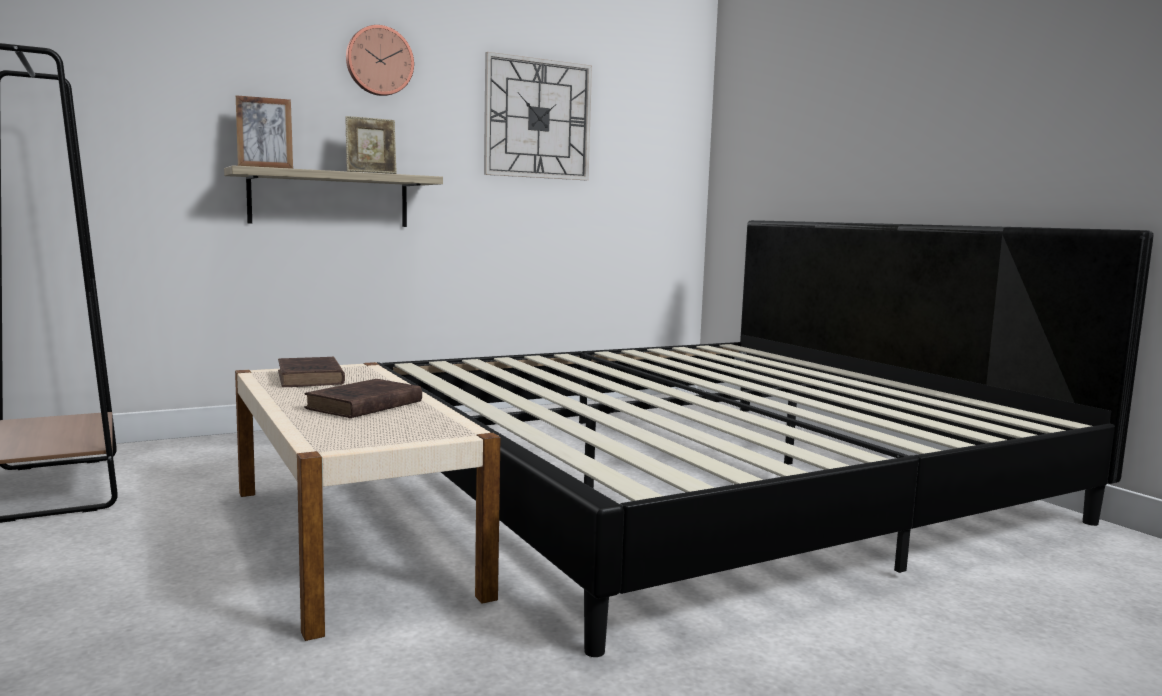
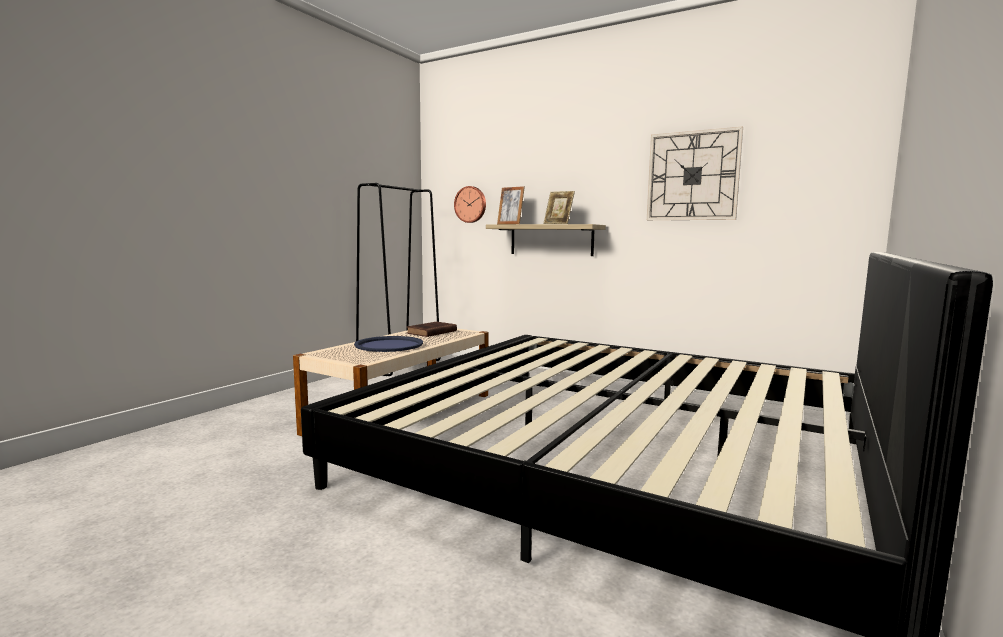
camera: 60 degrees right, 0 degrees up
(362, 406) = (389, 345): brown book -> blue tray
(379, 61) = (581, 155): wall clock -> wall clock (471, 204)

